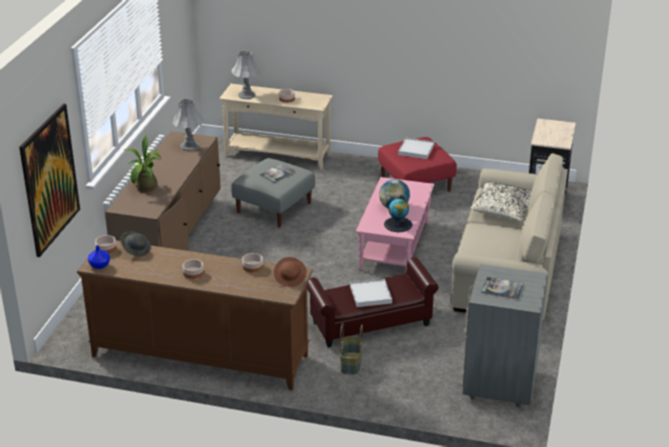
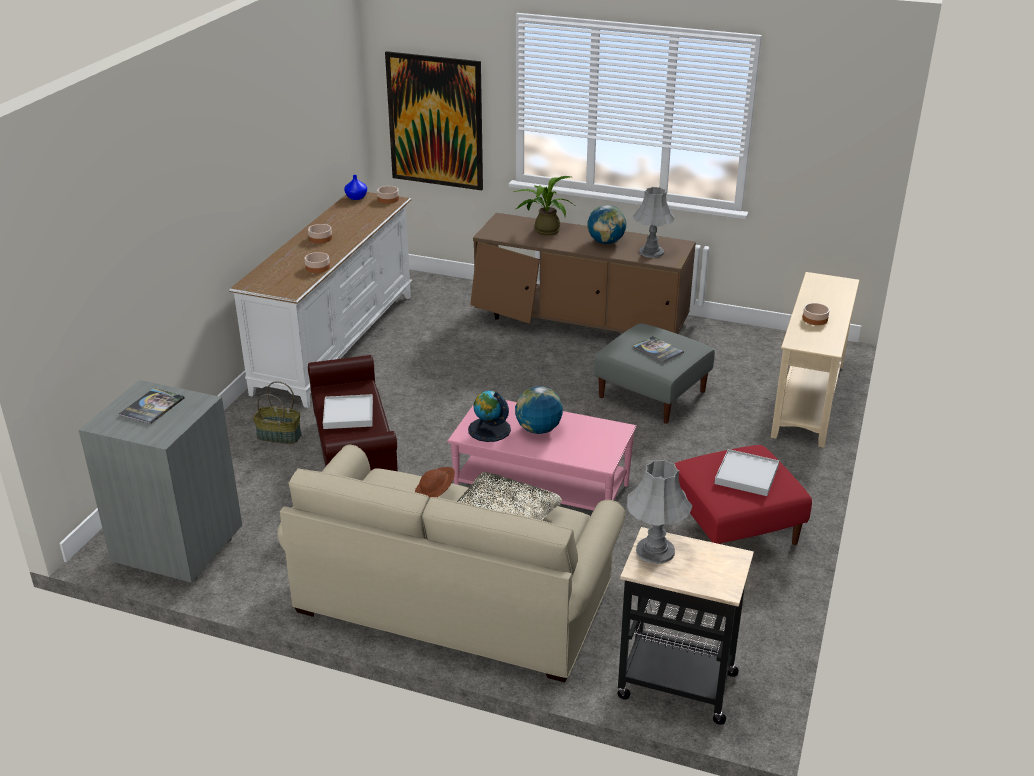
camera: 95 degrees right, 0 degrees up
(136, 250) = (379, 212): grey hat -> none
(171, 163) = (606, 242): none -> globe
(200, 354) = (337, 343): brown cabinet -> white cabinet
(247, 95) = (820, 290): grey table lamp -> grey table lamp (655, 551)
(290, 278) = (282, 287): brown hat -> brown hat (435, 493)

